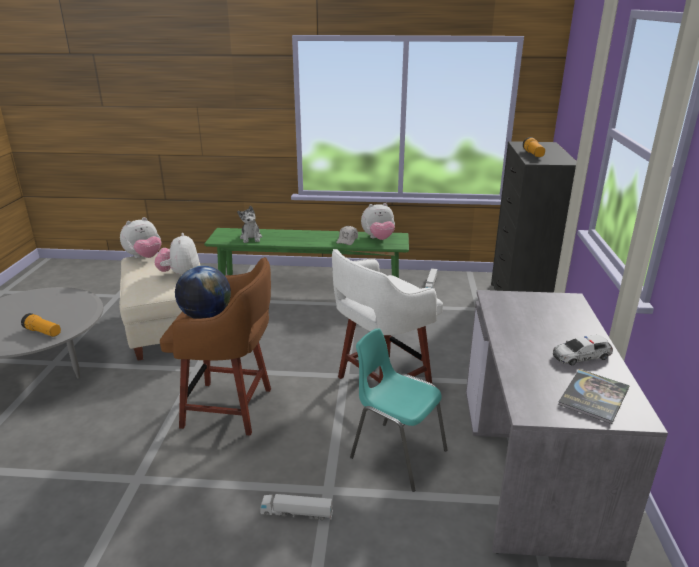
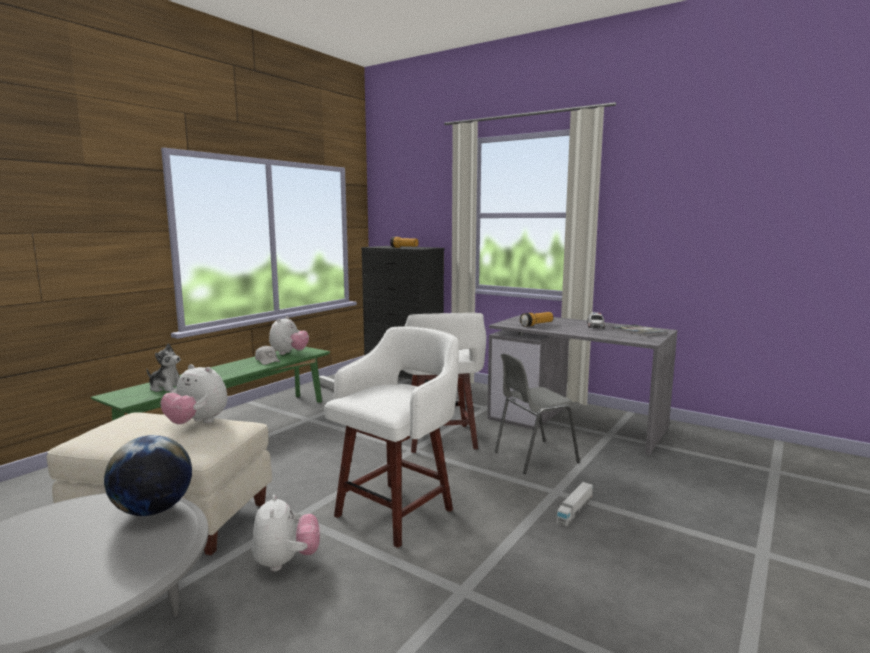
camera: 60 degrees left, 15 degrees down
(43, 332) = (154, 541): flashlight -> flashlight (536, 325)
(144, 257) = (92, 435): plush toy -> plush toy (286, 562)
(205, 316) = (389, 396): globe -> globe (153, 510)
(231, 408) = (397, 511): brown stool -> white stool
(396, 453) = (533, 457): turquoise chair -> grey chair

